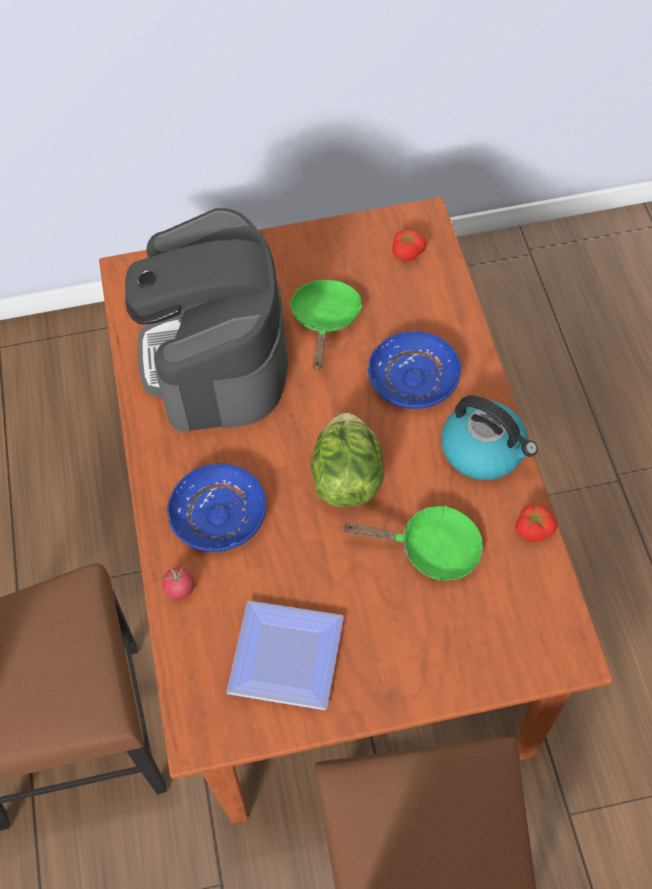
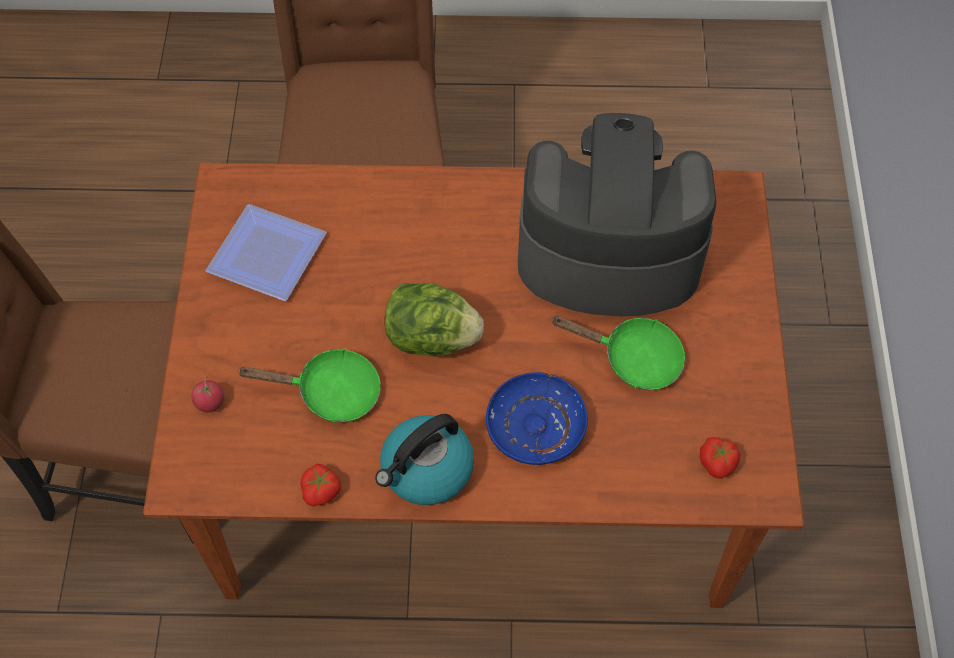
camera: 100 degrees right, 0 degrees up
(180, 588) = (359, 189): tomato -> tomato (210, 402)
(219, 515) = (424, 228): blue plate -> none
(431, 549) = (330, 392): green frying pan -> green frying pan turned 105 degrees counterclockwise

